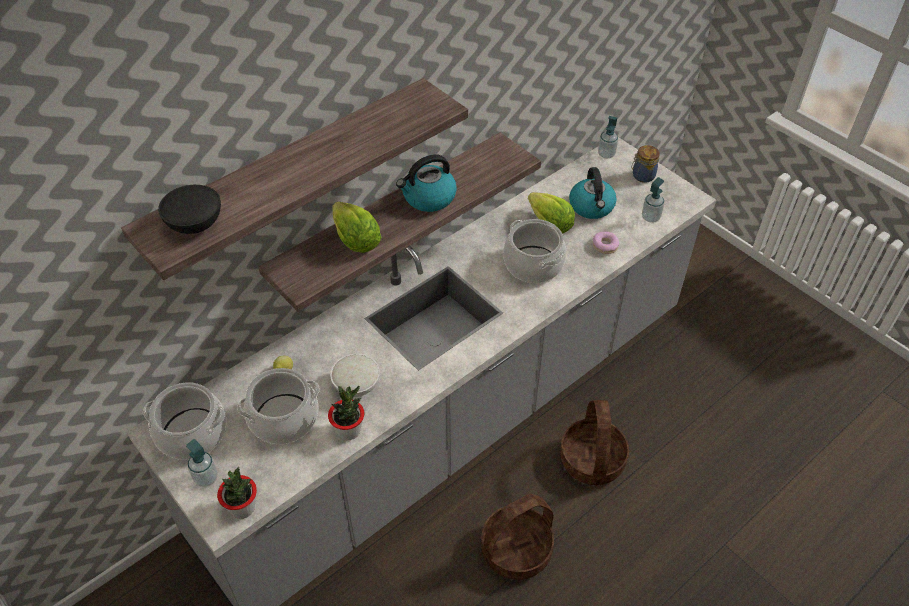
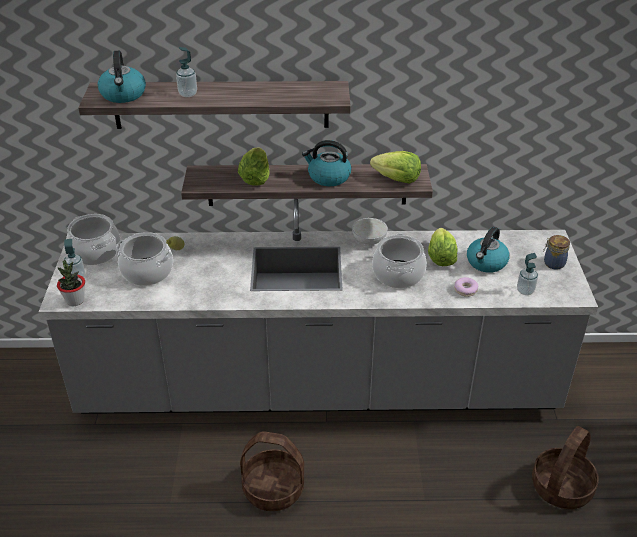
camera: 40 degrees right, 10 degrees down
(195, 223) = (123, 95): black bowl -> kettle
(349, 431) = (172, 298): potted plant -> none
(357, 385) = (206, 278): white bowl -> white bowl (369, 240)
(495, 165) = (397, 179): none -> lettuce
(591, 459) = (387, 471): basket -> basket (561, 486)
(606, 154) = (541, 237): soap dispenser -> soap dispenser (188, 94)

